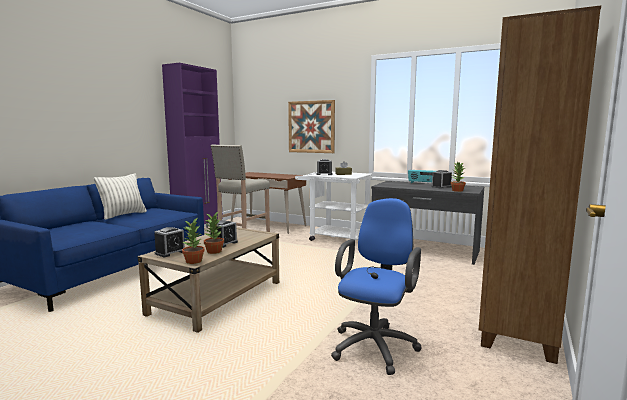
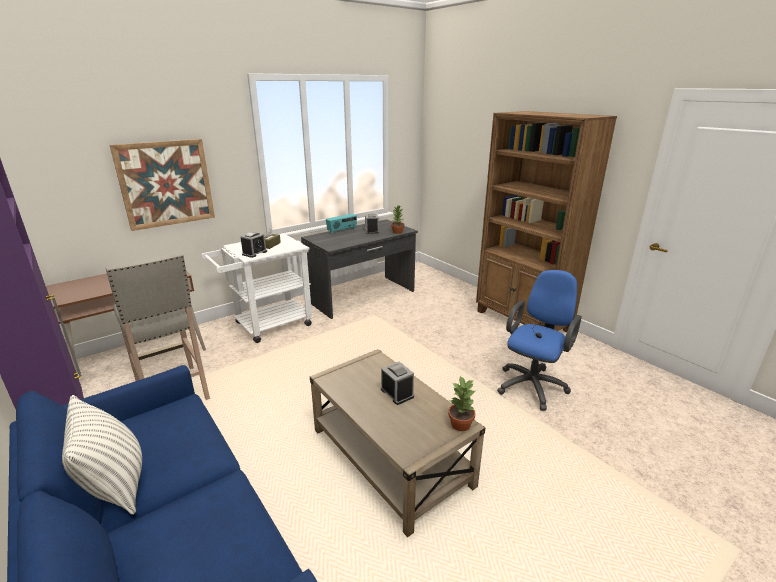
camera: 65 degrees left, 15 degrees up
(170, 252) = (412, 441): alarm clock -> none
(214, 251) = (427, 404): potted plant -> none
(375, 345) = (533, 384): blue office chair -> blue office chair turned 75 degrees clockwise

